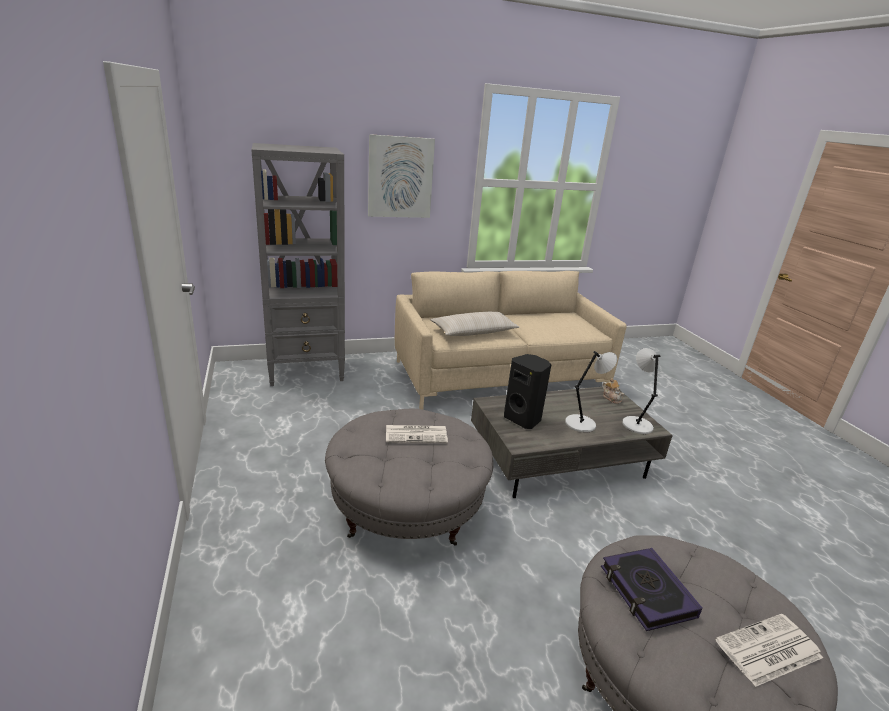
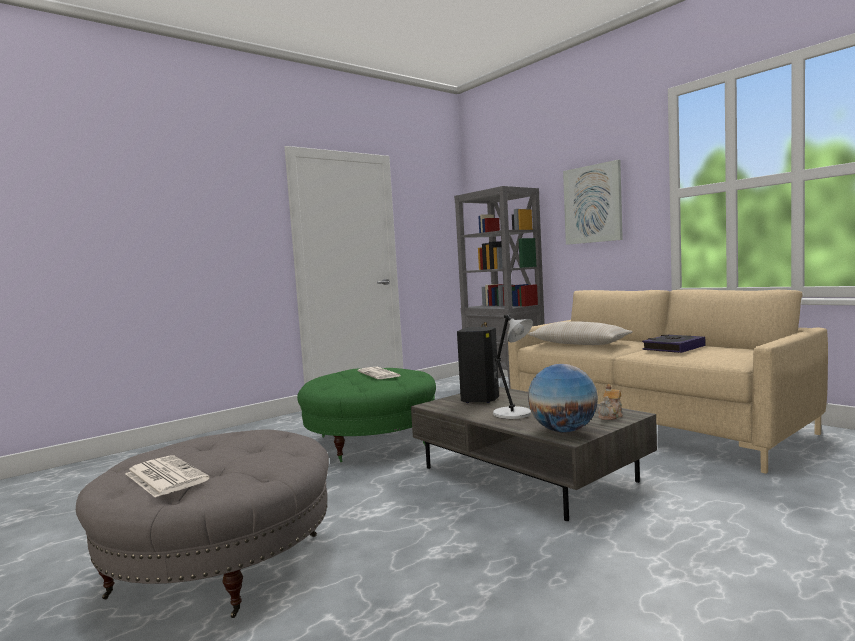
camera: 70 degrees right, 20 degrees down
(407, 506) = (372, 442): grey ottoman -> green ottoman
(636, 424) = (563, 431): grey table lamp -> globe
(646, 592) = (226, 438): book -> book (673, 348)

